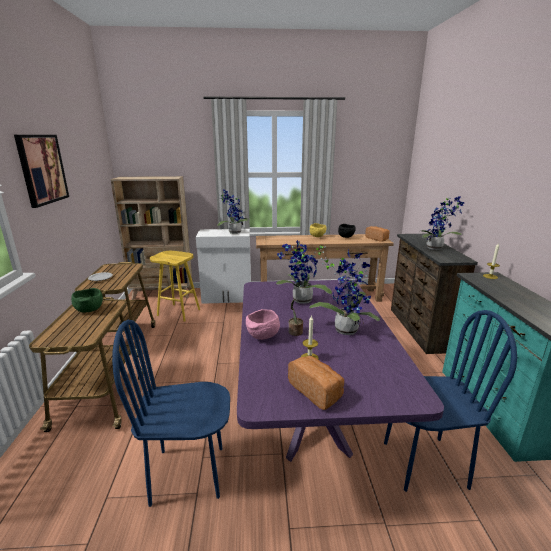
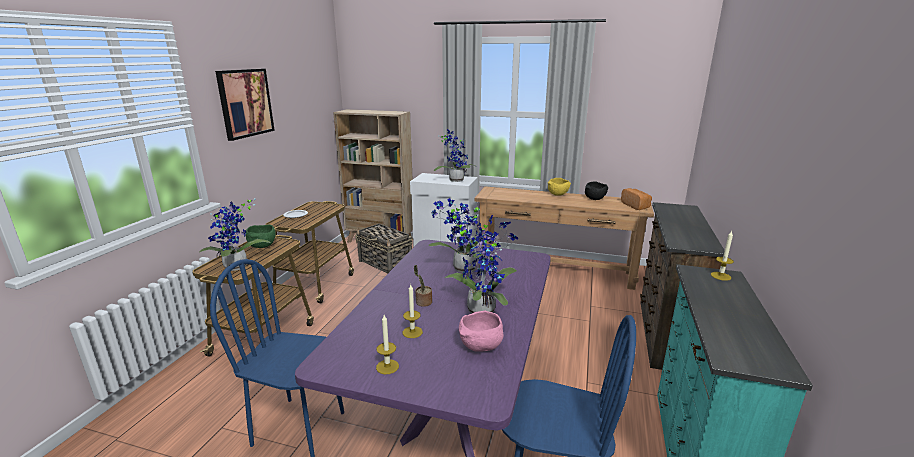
camera: 20 degrees right, 0 degrees up
(179, 312) = (385, 263): yellow stool -> basket
(262, 337) = (386, 301): pink bowl -> pink bowl (480, 347)
(316, 391) = (387, 366): bread -> candle
(436, 248) = (686, 228): potted plant -> potted plant (237, 268)

